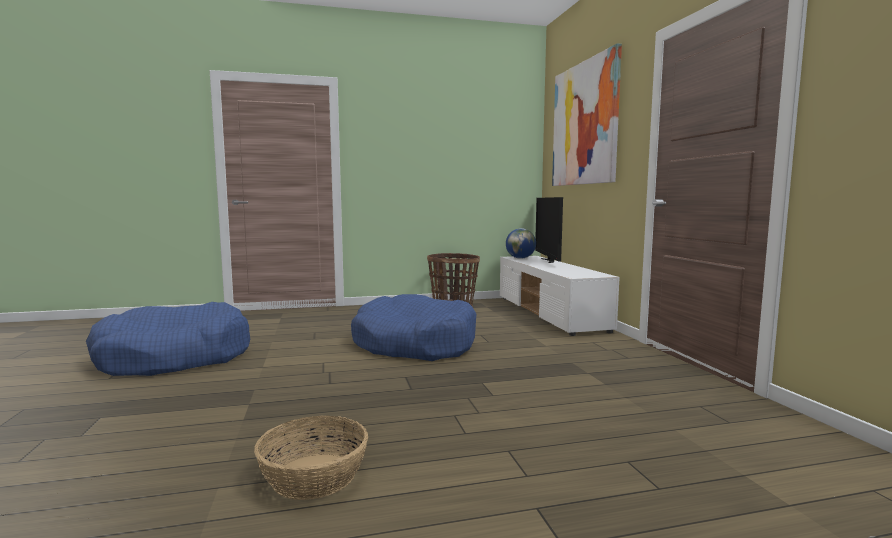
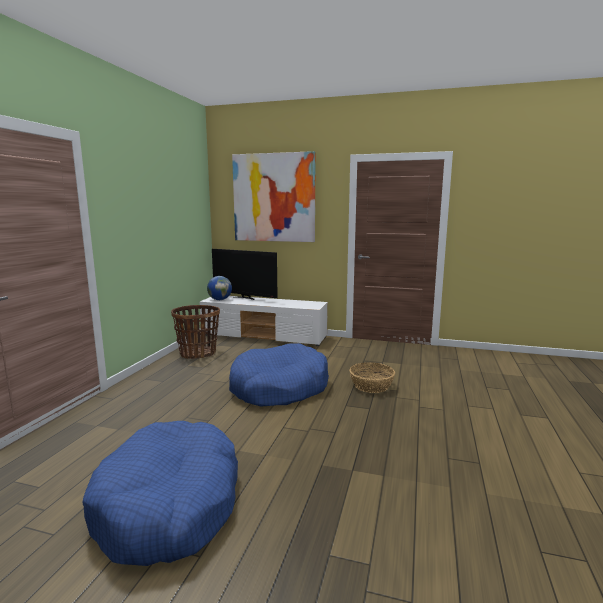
camera: 60 degrees left, 5 degrees up
(313, 475) = (479, 460): basket -> basket (371, 385)

